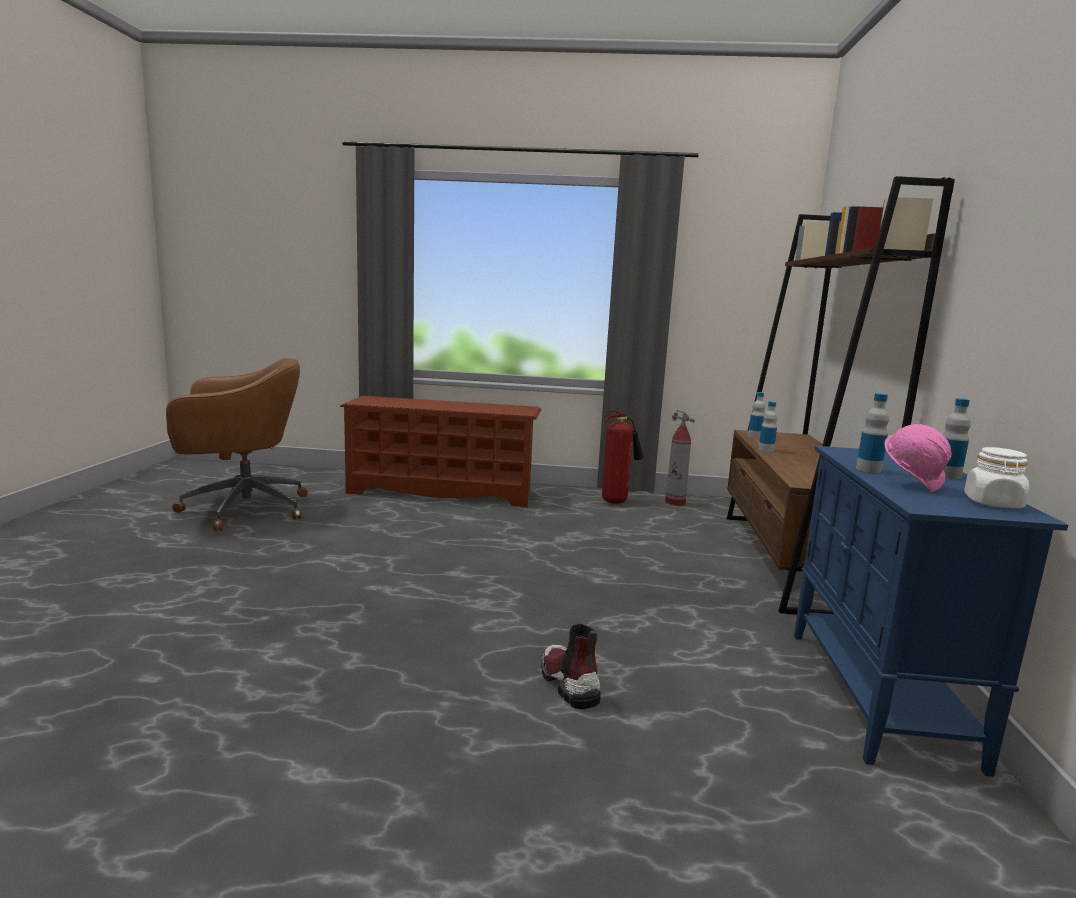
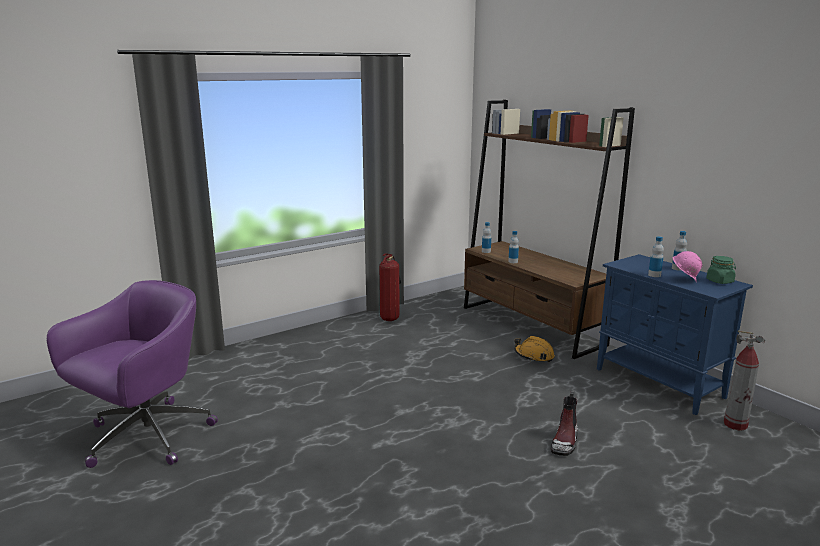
camera: 40 degrees left, 5 degrees up
(242, 509) = (145, 437): brown office chair -> purple office chair
(443, 492) = (269, 355): brown shoe rack -> none
(568, 684) = (564, 442): boot -> boot turned 90 degrees counterclockwise
(675, 502) = (421, 306): fire extinguisher -> fire extinguisher (735, 424)
(724, 588) = (534, 355): none -> orange hard hat
(993, 503) = (720, 281): white jar -> green jar

